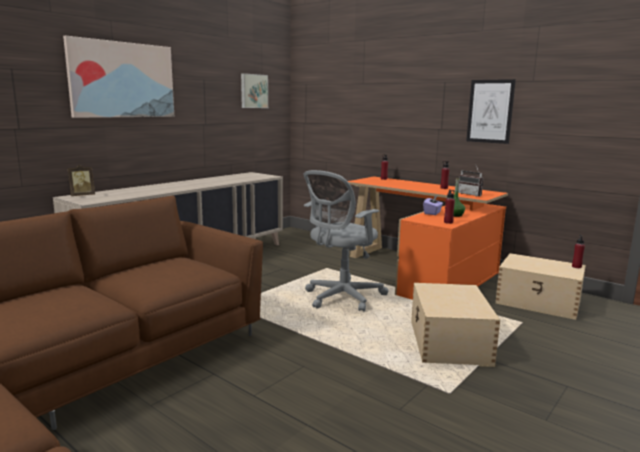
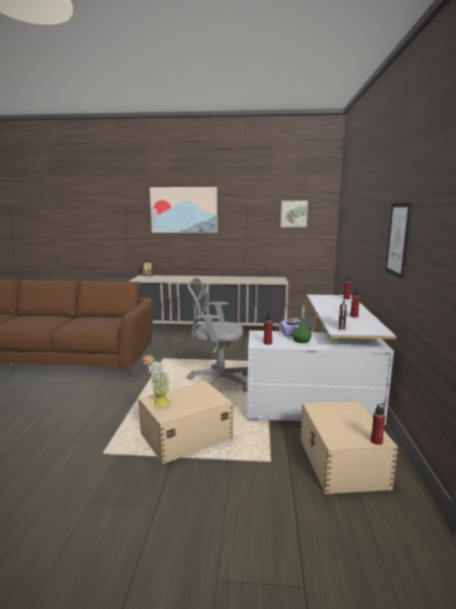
camera: 55 degrees right, 0 degrees up
(422, 271) = (323, 392): orange desk -> white desk
(452, 311) = (158, 404): none -> potted plant

